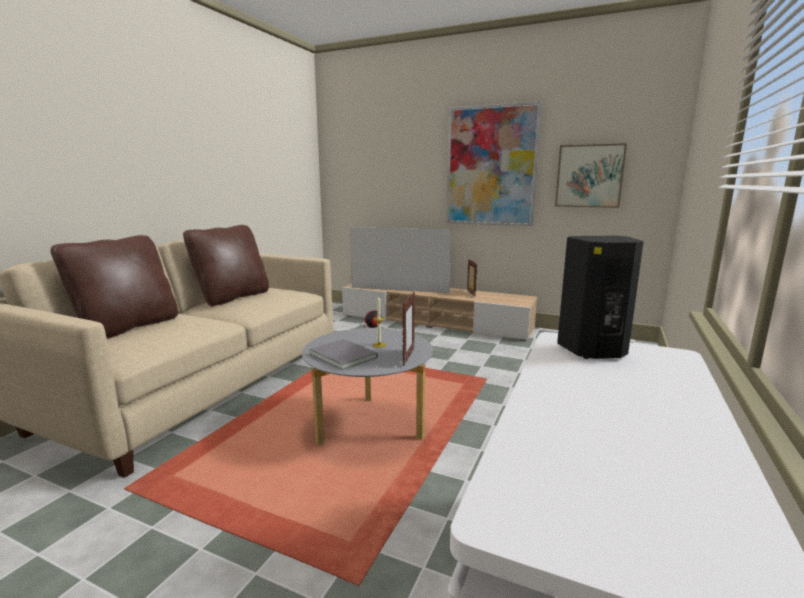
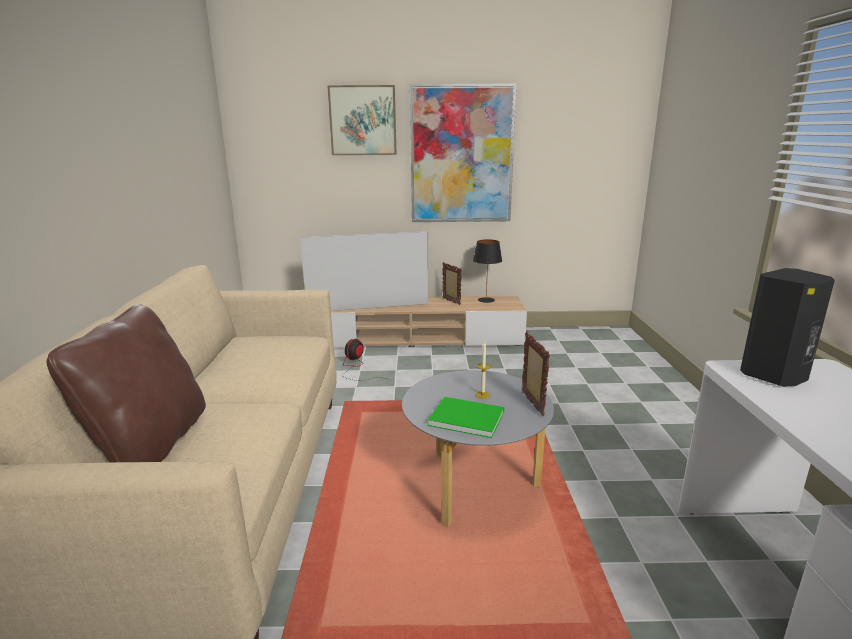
camera: 25 degrees left, 5 degrees up
(232, 297) = (227, 363): brown pillow -> none
(343, 355) = (465, 417): grey book -> green book
(503, 296) = (486, 300): none -> black table lamp
(589, 176) = (565, 166): picture -> picture (363, 120)

